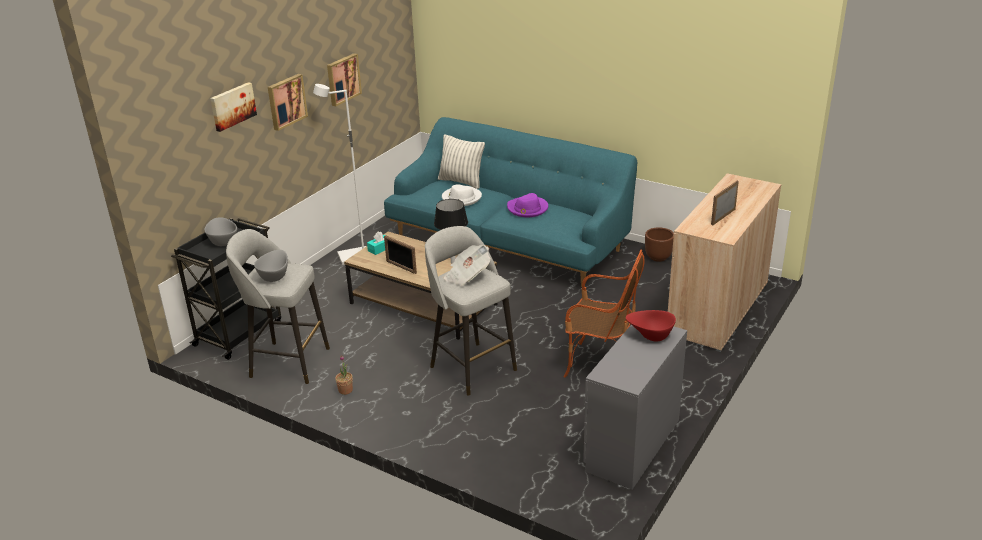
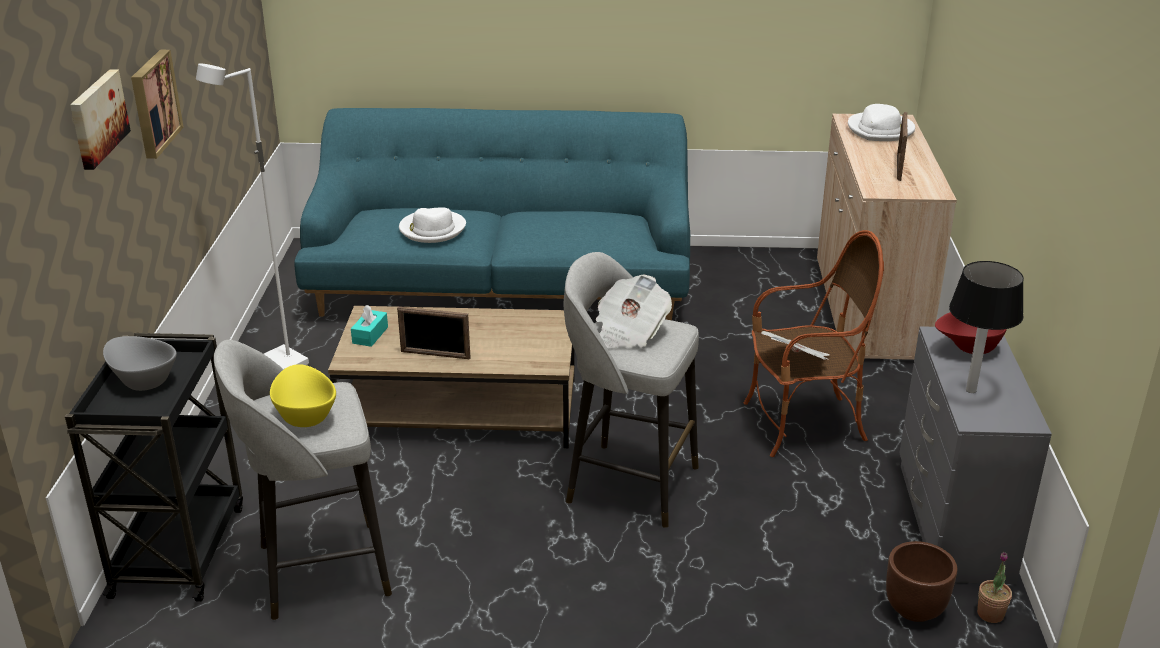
camera: 30 degrees left, 0 degrees up
(274, 276) = (305, 415): grey bowl -> yellow bowl
(342, 79) = (204, 57): picture -> none
(345, 390) = (466, 584): potted plant -> potted plant (990, 614)
(453, 262) = (510, 326): table lamp -> table lamp (971, 390)
(461, 181) = (403, 206): pillow -> none
(527, 209) = (549, 224): purple hat -> none
(587, 322) = (796, 362): none -> newspaper
(658, 257) = (728, 260): brown planter -> brown planter (915, 608)
(744, 190) = (880, 130): none -> white hat

